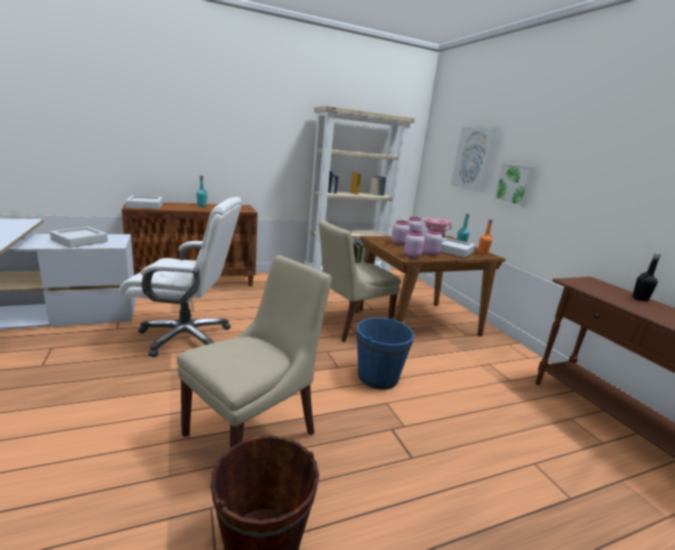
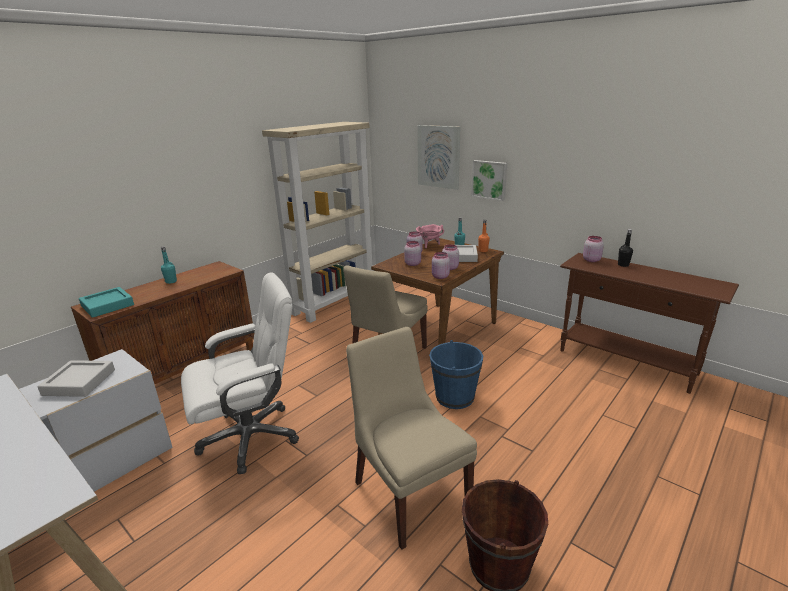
camera: 25 degrees left, 5 degrees up
(145, 205) = (107, 305): grey tray -> turquoise tray
(253, 431) = (409, 492): beige chair -> beige chair turned 45 degrees counterclockwise
(599, 284) = (591, 260): none -> pink jar

